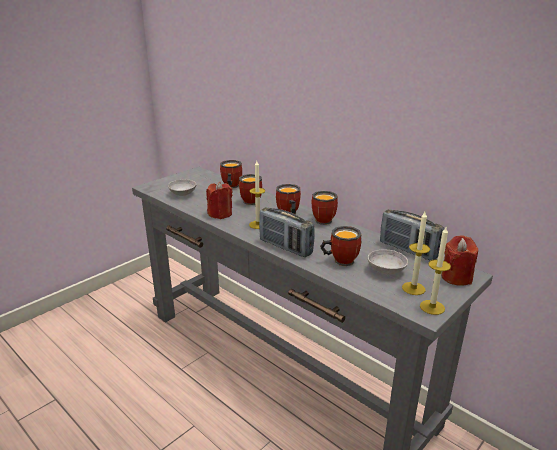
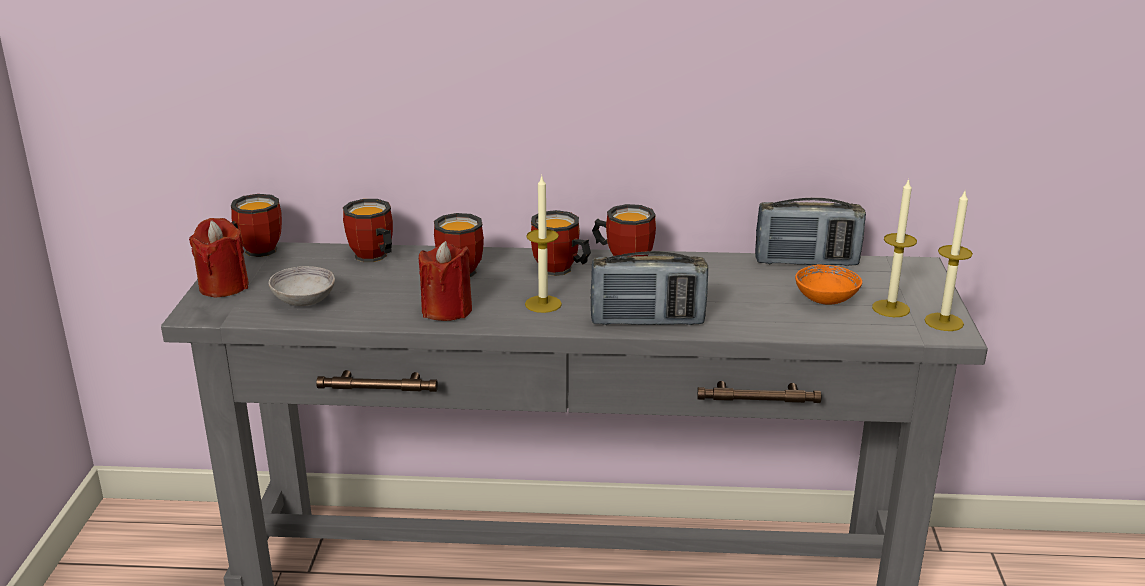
camera: 40 degrees left, 0 degrees up
(340, 260) = (750, 309): mug -> mug (253, 251)
(386, 270) = (826, 299): grey bowl -> orange bowl
(456, 277) = (911, 275): red candle -> red candle (223, 286)

